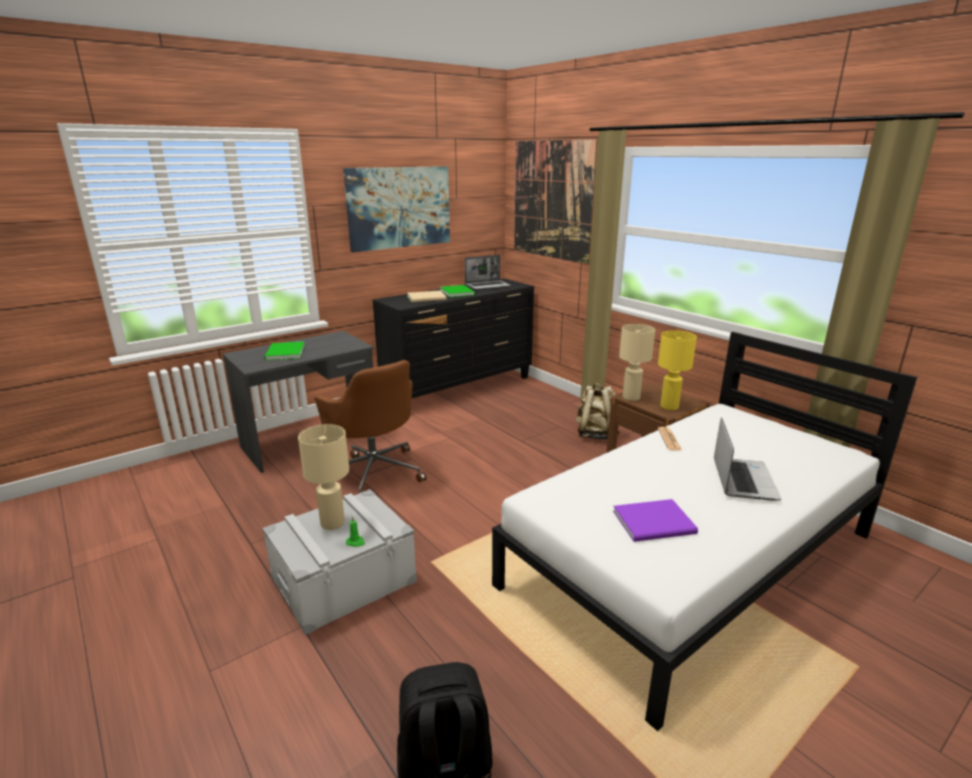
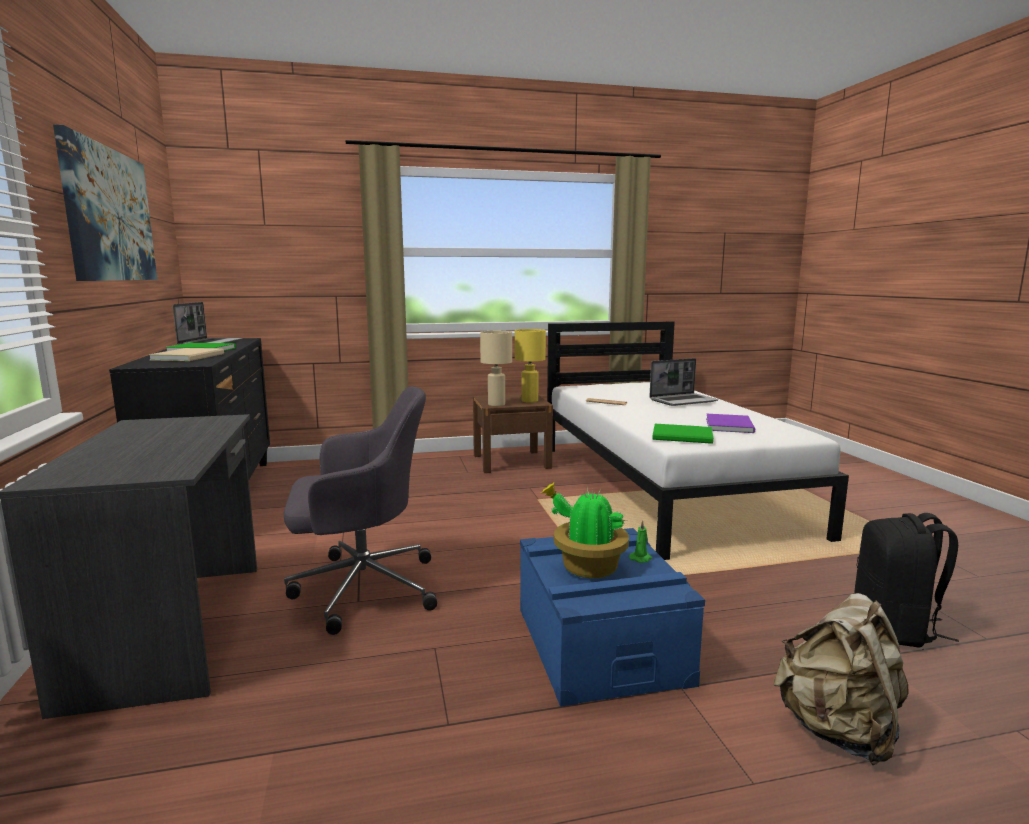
camera: 65 degrees left, 10 degrees down
(284, 353) = (142, 452): green book -> green book (684, 436)
(332, 523) = (587, 568): beige table lamp -> potted plant
(343, 579) = (599, 644): grey storage box -> blue storage box
(374, 472) = (361, 588): brown office chair -> grey office chair
(552, 200) = (276, 225): picture -> none
(596, 434) = (444, 468): beige backpack -> beige backpack (838, 730)
(742, 479) = (683, 401): laptop -> laptop turned 120 degrees clockwise

